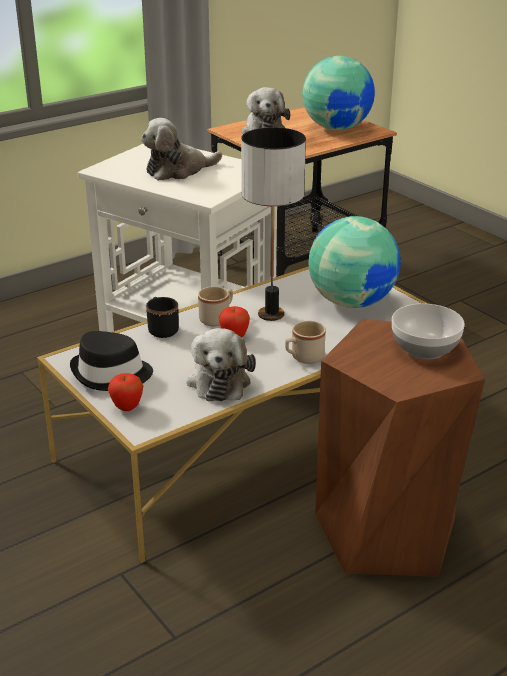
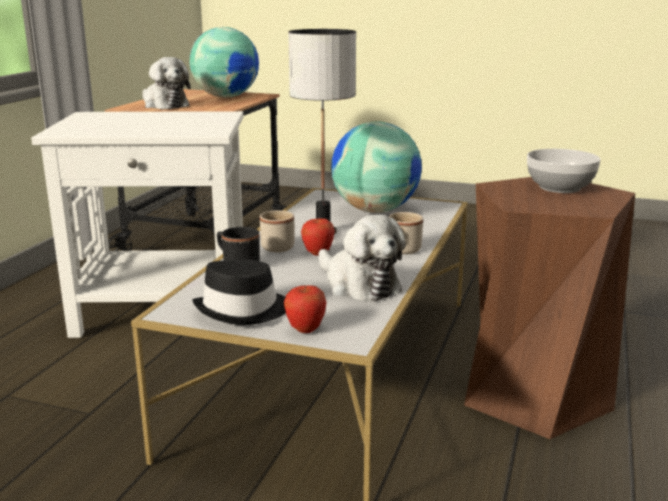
camera: 35 degrees left, 10 degrees down
(178, 171) = (145, 123): plush toy -> none

